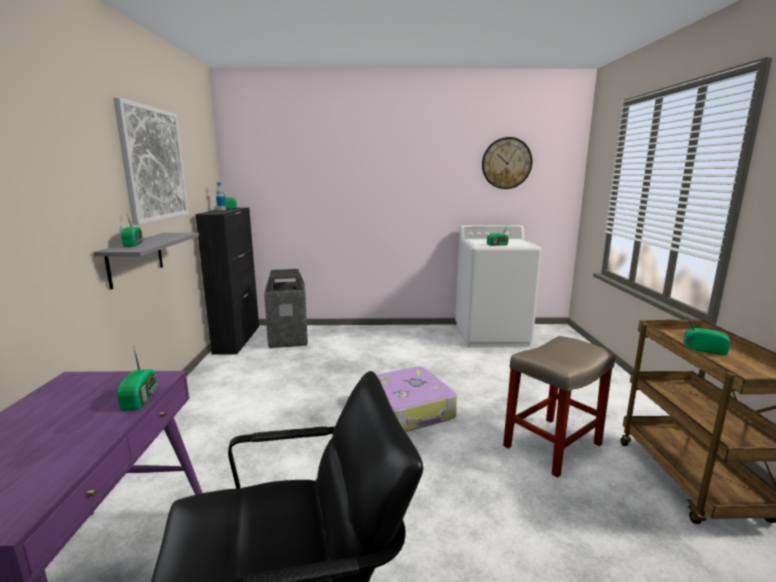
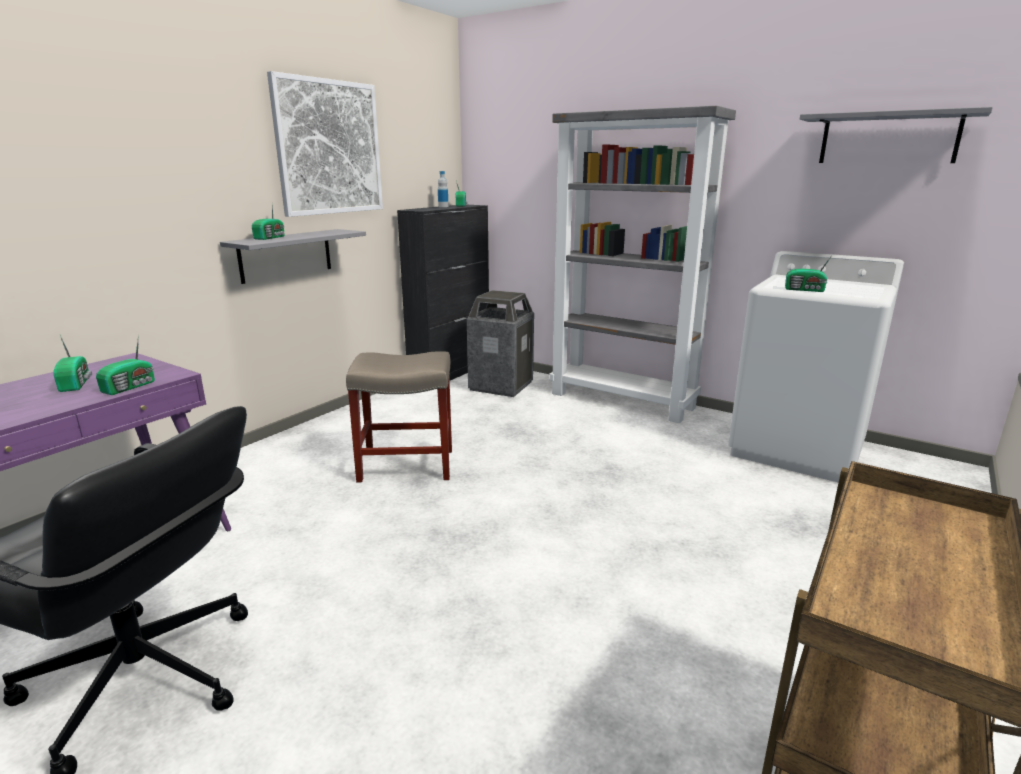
camera: 35 degrees right, 5 degrees up
(377, 331) = (623, 400): none -> grey bookcase
(409, 410) = (532, 509): suitcase -> none
(506, 163) = (888, 138): wall clock -> grey shelf
(553, 444) = (673, 631): beige stool -> beige stool (408, 465)
(702, 349) = (906, 549): radio -> radio (76, 383)

